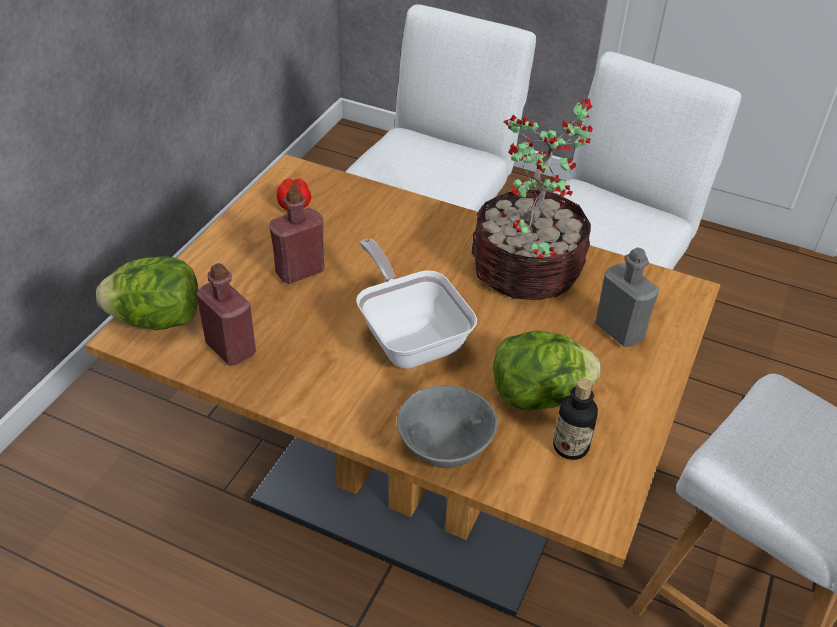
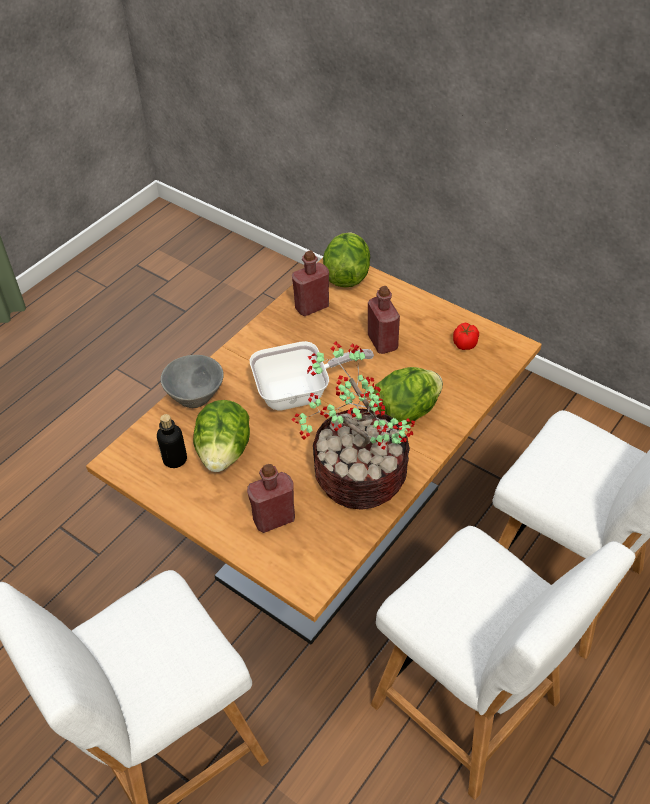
camera: 105 degrees right, 5 degrees up
(418, 243) = (406, 412): none -> lettuce
(619, 331) = (274, 519): grey bottle -> red bottle

